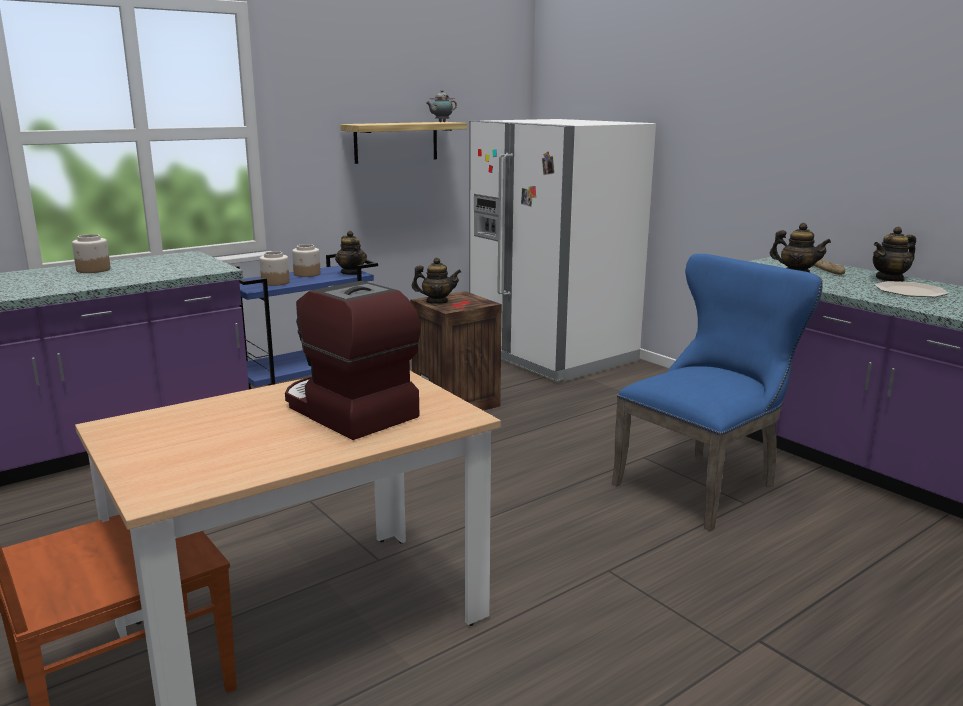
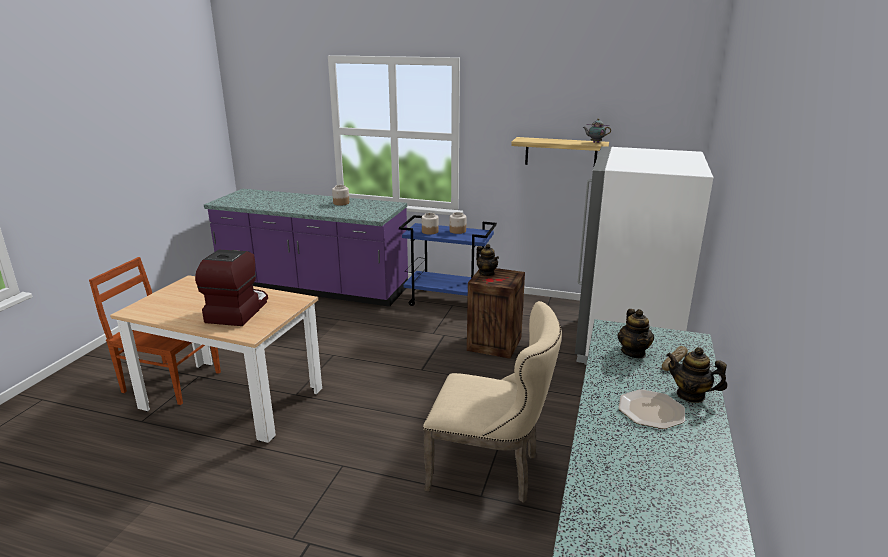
camera: 55 degrees right, 5 degrees up
(351, 273) = (477, 238): teapot -> none
(704, 483) = (491, 470): blue chair -> beige chair

